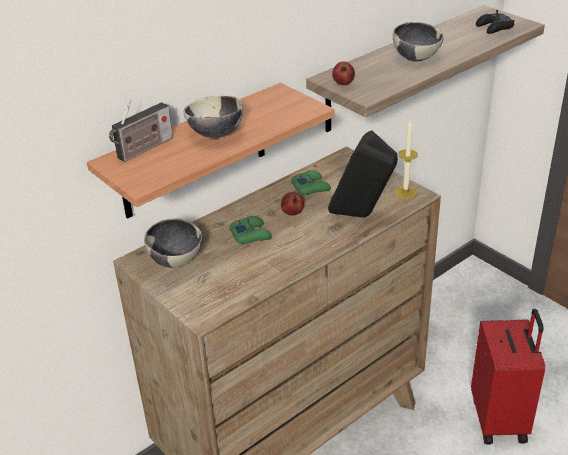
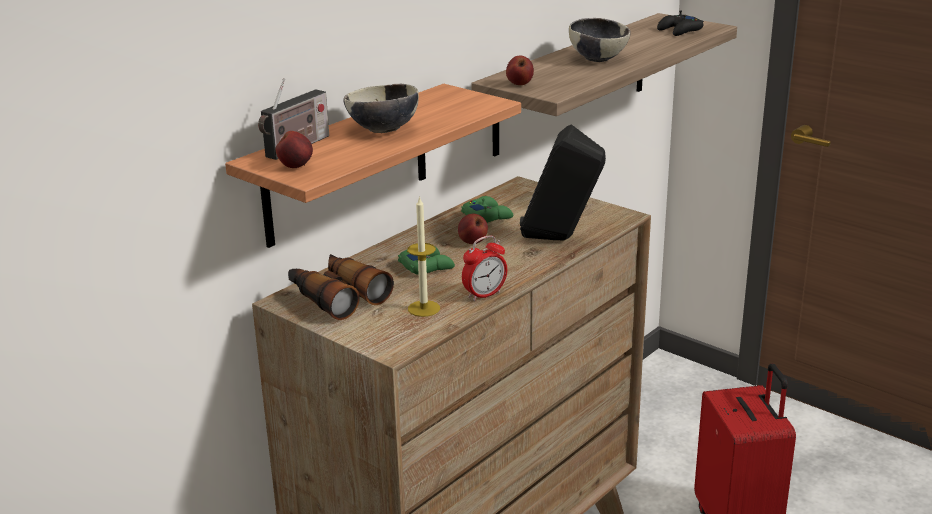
camera: 10 degrees left, 10 degrees down
(137, 171) = (296, 166): none -> apple
(176, 259) = (337, 296): bowl -> binoculars
(287, 268) = (484, 295): none -> alarm clock
(405, 192) = (607, 214): candle -> candle (424, 308)

